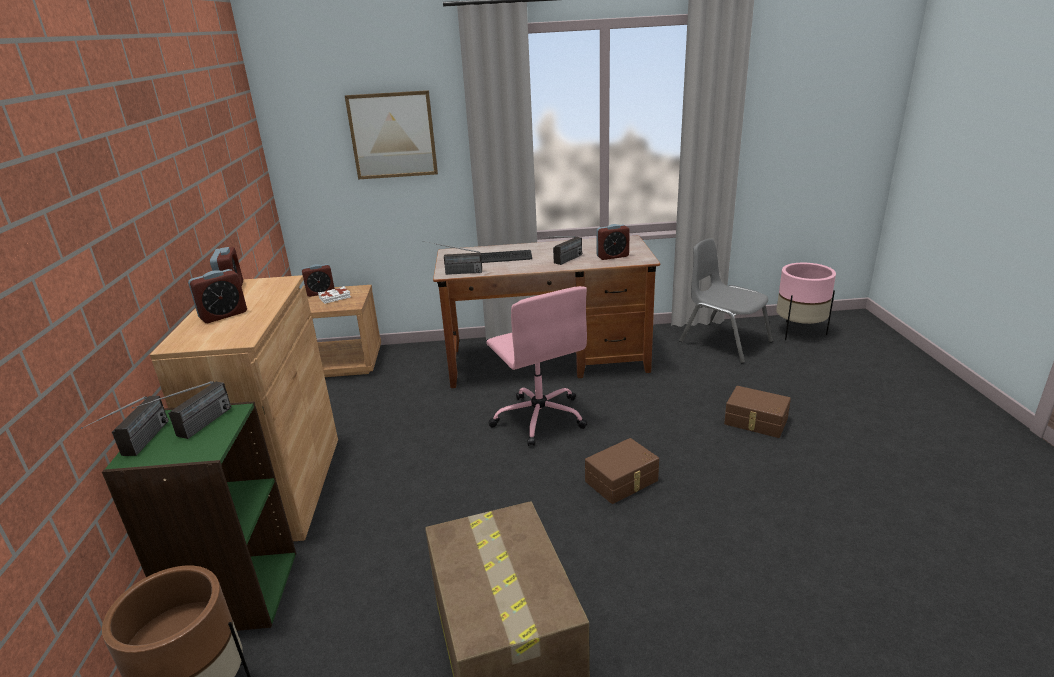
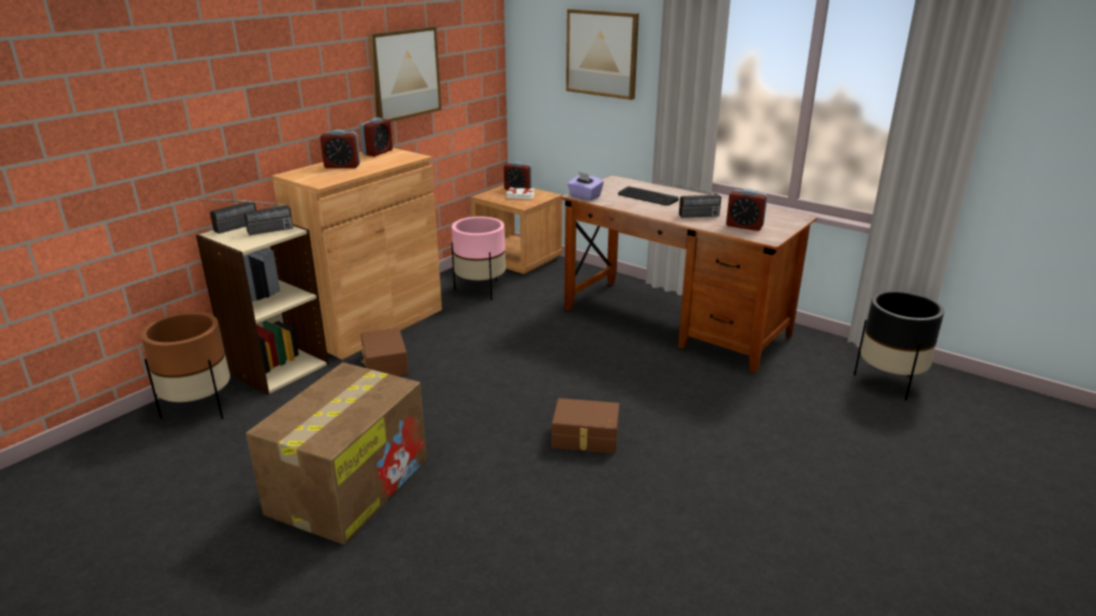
camera: 40 degrees right, 0 degrees up
(212, 191) = (404, 73): none -> picture
(236, 592) = (277, 367): green bookcase -> beige bookcase
(454, 273) = (584, 196): radio -> purple tissue box
(539, 417) = (597, 361): pink office chair -> none
(724, 342) = (889, 382): grey chair -> black planter
(755, 422) = (789, 461): brown storage box -> brown storage box (383, 364)
(799, 332) = (1010, 413): pink planter -> pink planter (481, 290)

